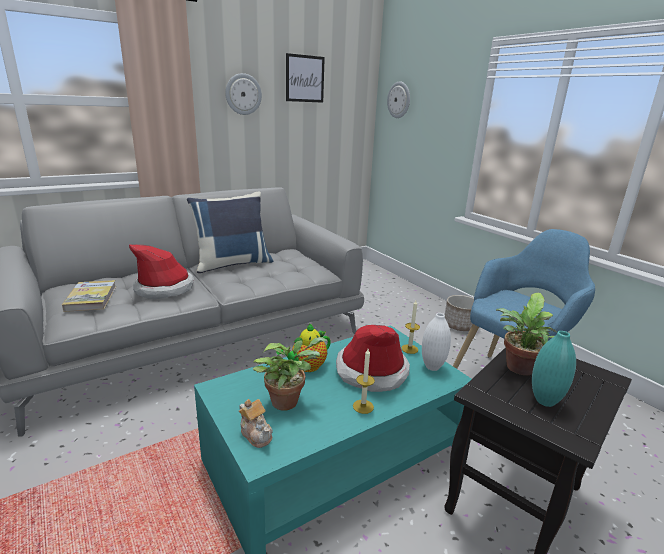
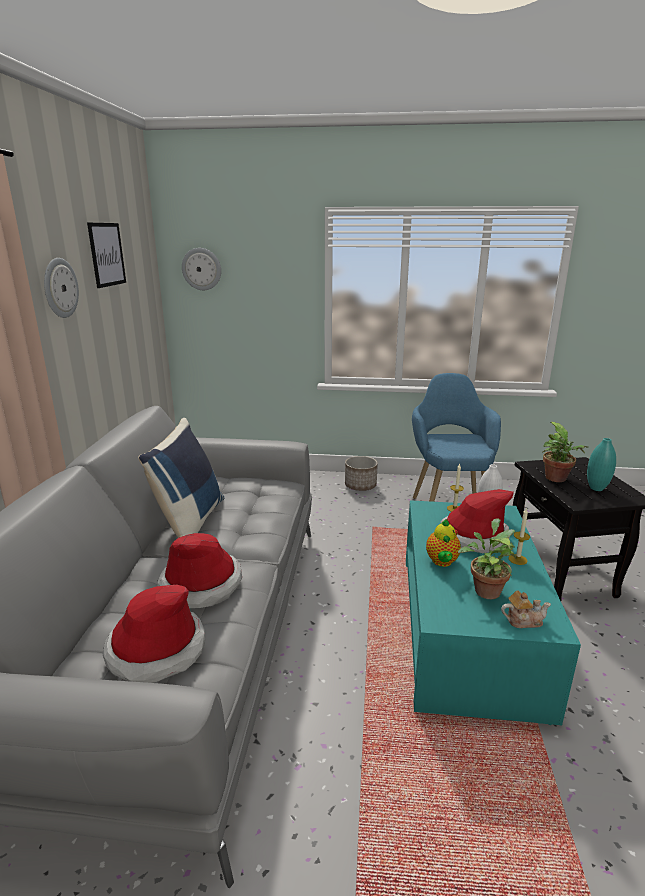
camera: 50 degrees left, 0 degrees up
(91, 298) = (156, 649): book -> hat

